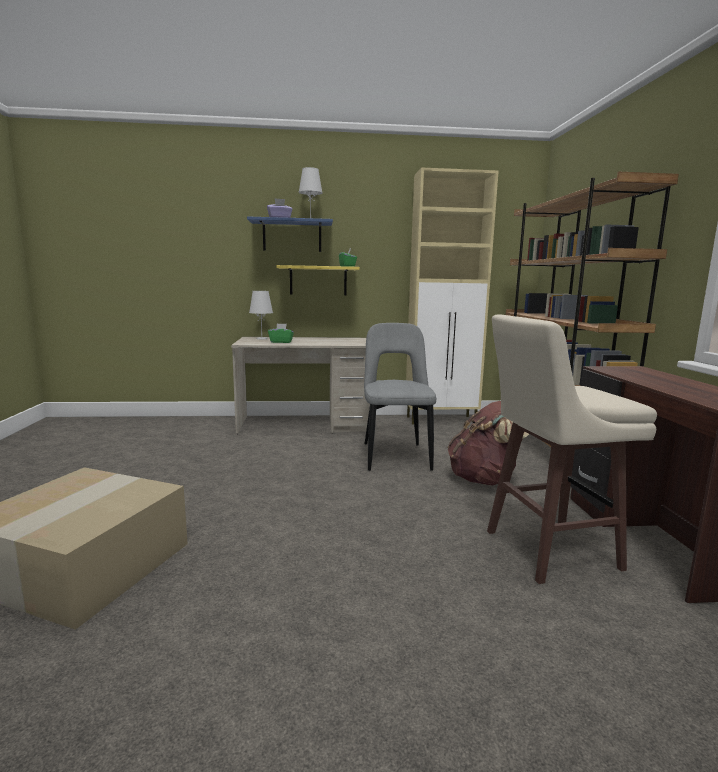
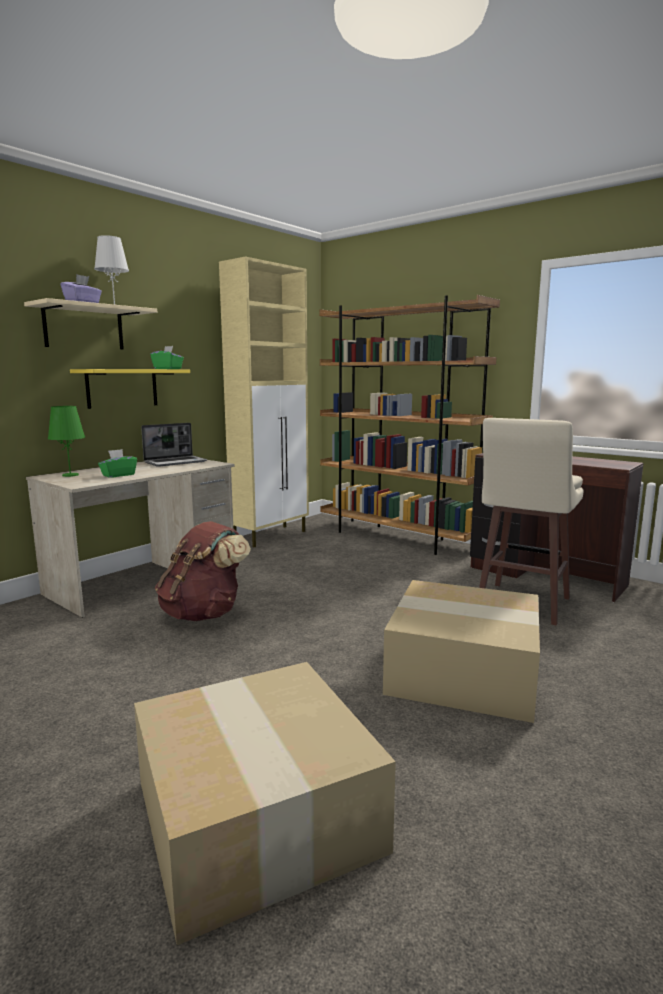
camera: 45 degrees left, 0 degrees up
(262, 338) = (70, 475): white table lamp -> green table lamp
(292, 236) = (84, 327): blue shelf -> beige shelf
(342, 340) = (176, 462): none -> laptop
(360, 568) = (465, 671): none -> cardboard box
(395, 455) = (301, 579): grey chair -> none
(484, 479) = (402, 573): brown backpack -> brown backpack (204, 613)

